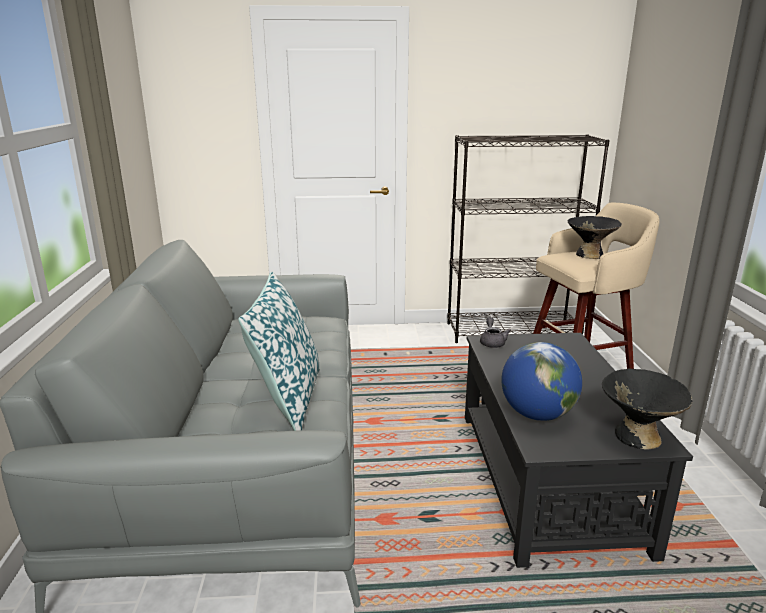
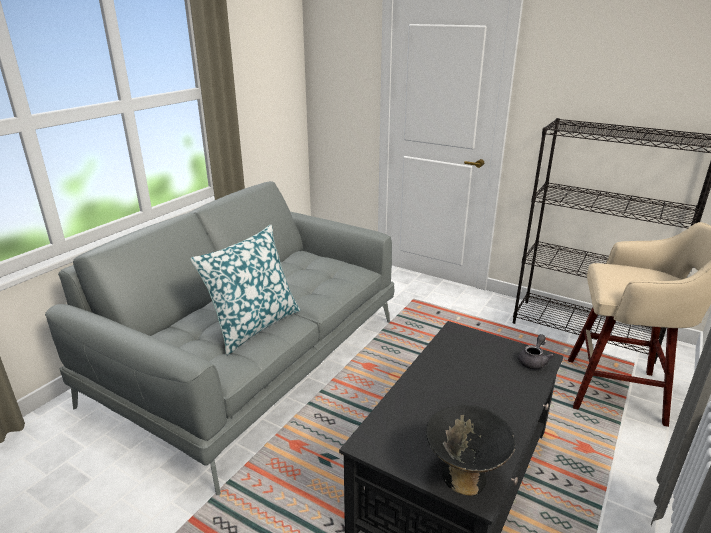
camera: 35 degrees right, 5 degrees up
(492, 342) = (461, 335): grey teapot -> grey teapot (533, 361)
(537, 414) = (405, 415): globe -> none
(590, 255) = (645, 276): black bowl -> none

